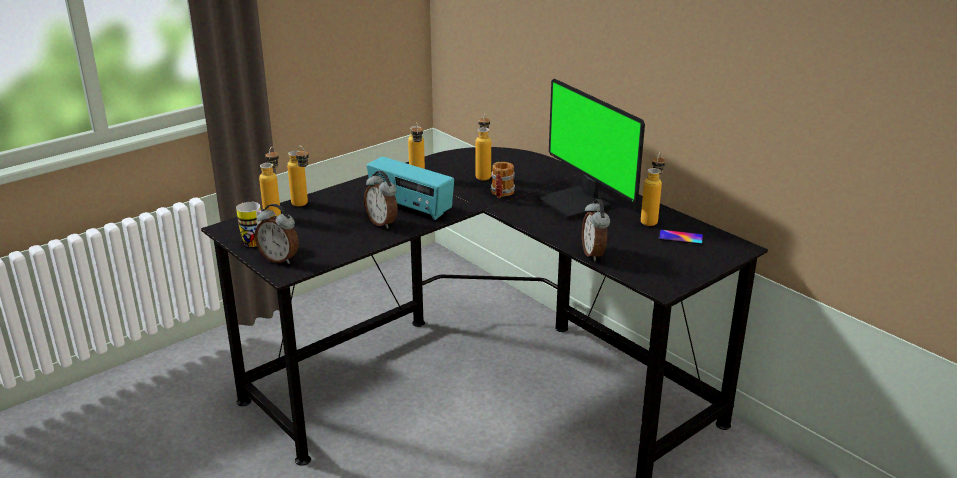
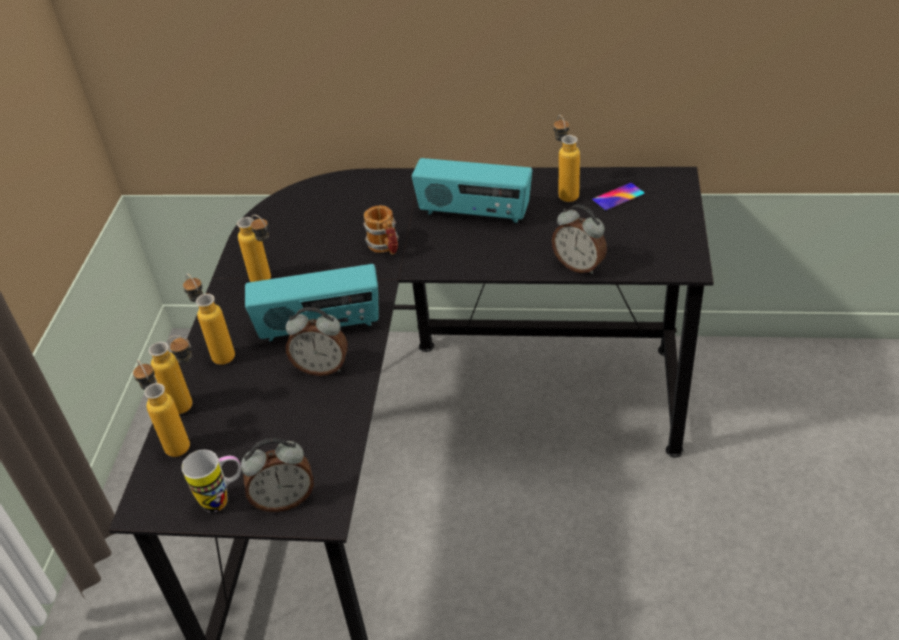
camera: 40 degrees left, 15 degrees up
(483, 175) = (330, 233): bottle -> bottle (218, 352)
(577, 203) = (474, 213): monitor -> radio

